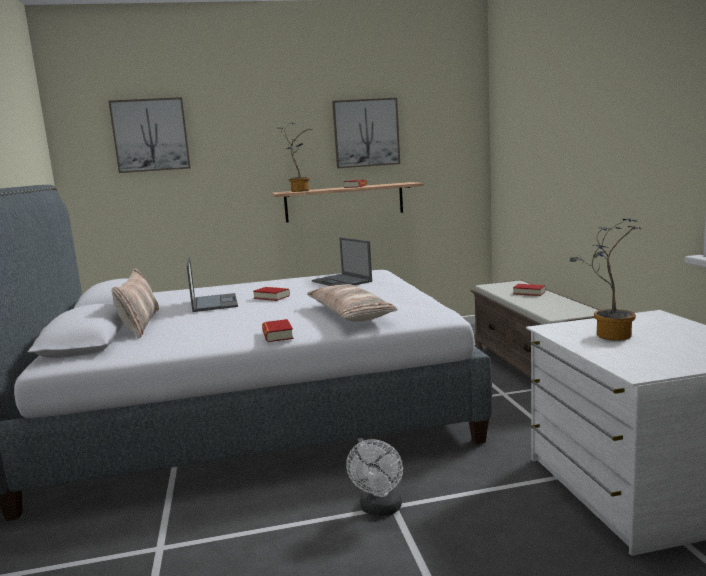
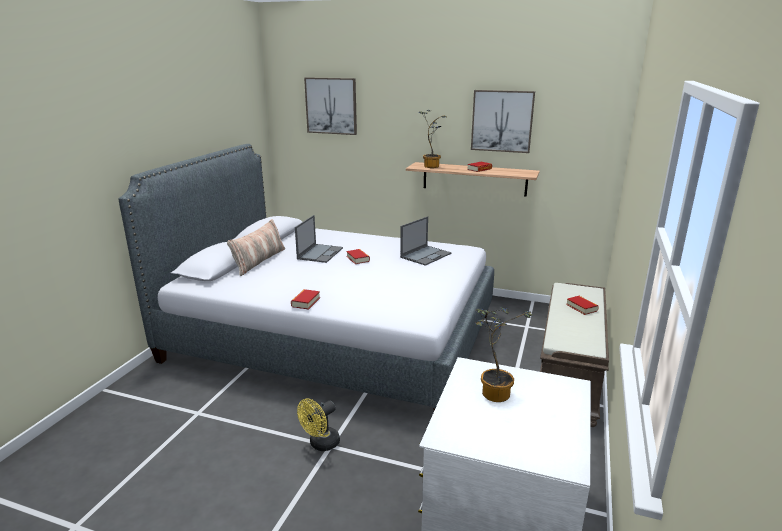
camera: 30 degrees right, 10 degrees up
(342, 281) = (426, 255): laptop -> laptop turned 135 degrees counterclockwise
(349, 314) = (372, 297): pillow -> none
(380, 509) = (321, 444): white fan -> yellow fan

